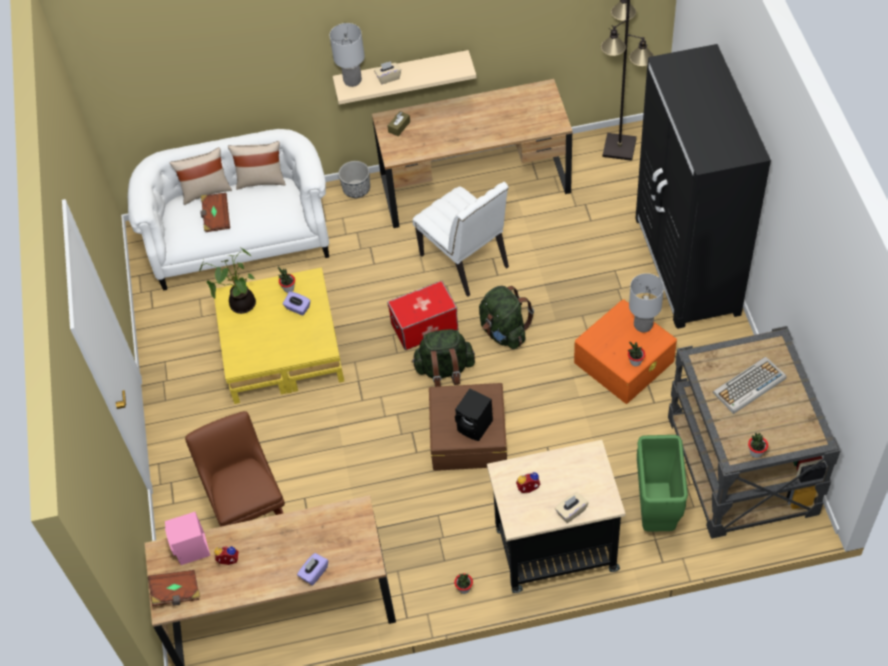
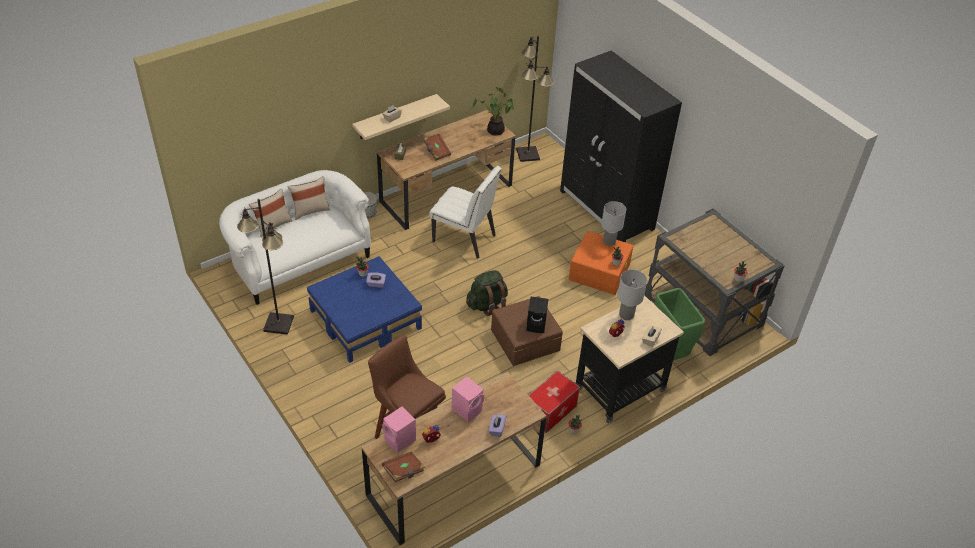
camera: 30 degrees left, 10 degrees down
(176, 324) = (278, 323): none -> black floor lamp
(216, 218) = (289, 240): brown book -> brown book (436, 151)
(240, 304) = (332, 291): potted plant -> potted plant (494, 131)
(282, 347) = (365, 318): yellow coffee table -> blue coffee table
(293, 533) = (467, 409): none -> pink speaker
(353, 81) = (369, 124): grey table lamp -> grey table lamp (626, 316)
(424, 327) = (459, 283): storage box -> storage box (550, 411)
(504, 331) = (513, 273): green backpack -> none
(749, 386) = (711, 245): keyboard -> none

